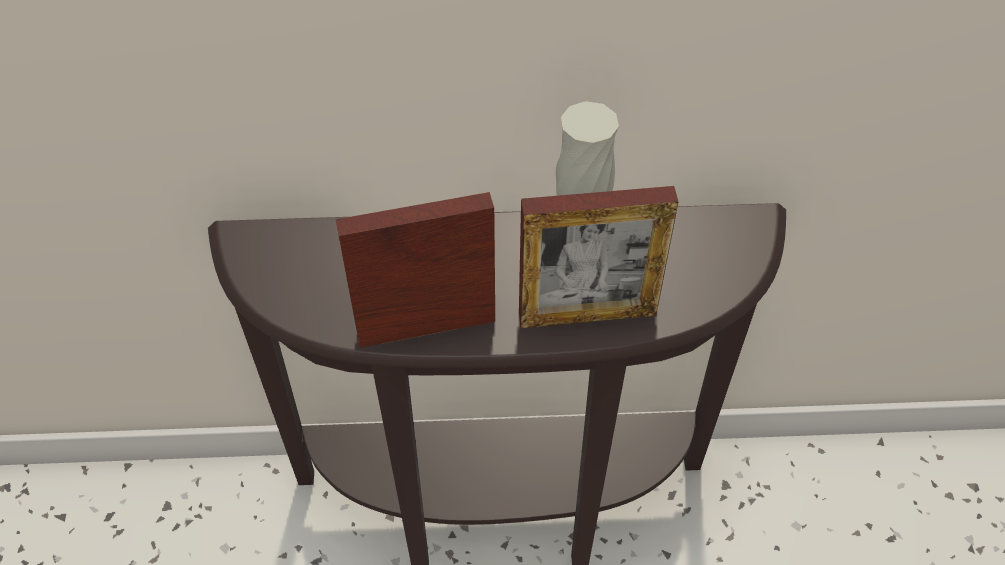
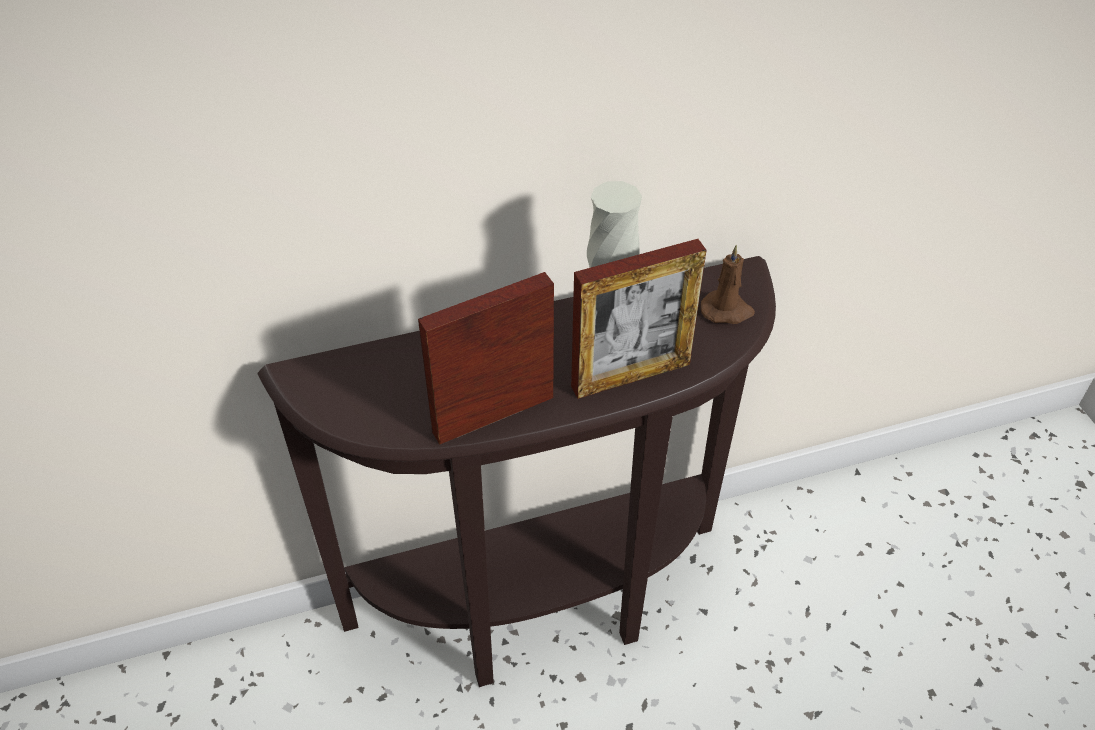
camera: 15 degrees left, 5 degrees down
(719, 261) = (727, 310): none -> brown candle

